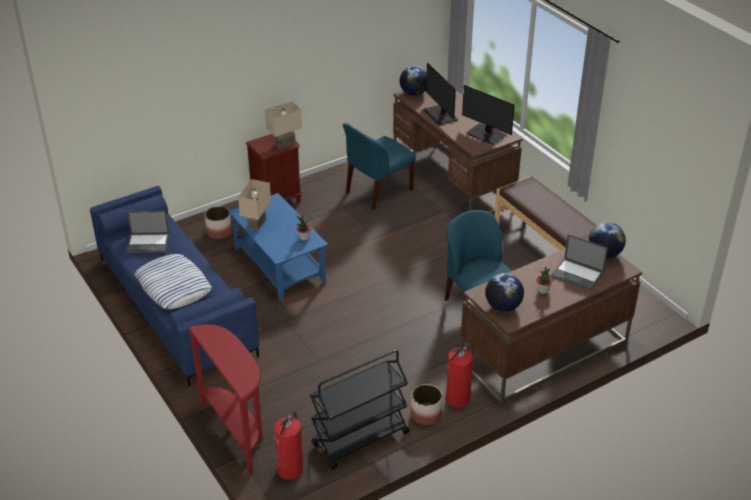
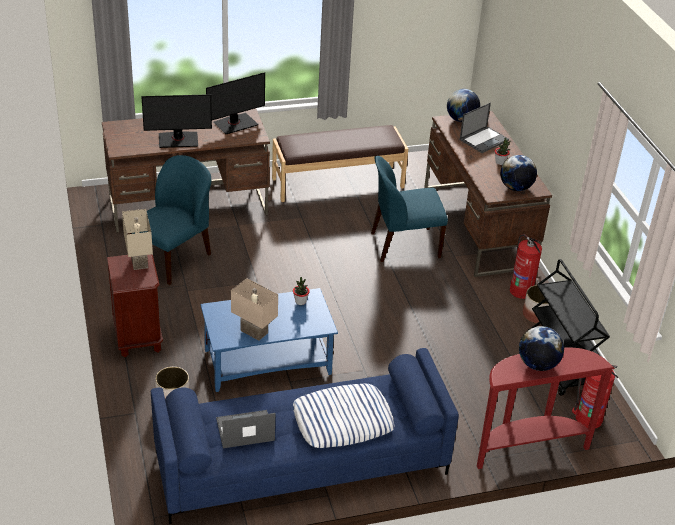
camera: 75 degrees left, 0 degrees up
(148, 243) = (244, 430): laptop -> laptop turned 120 degrees counterclockwise
(378, 191) = (173, 259): blue chair -> blue chair turned 120 degrees counterclockwise
(413, 93) = (120, 145): globe -> globe (537, 364)

